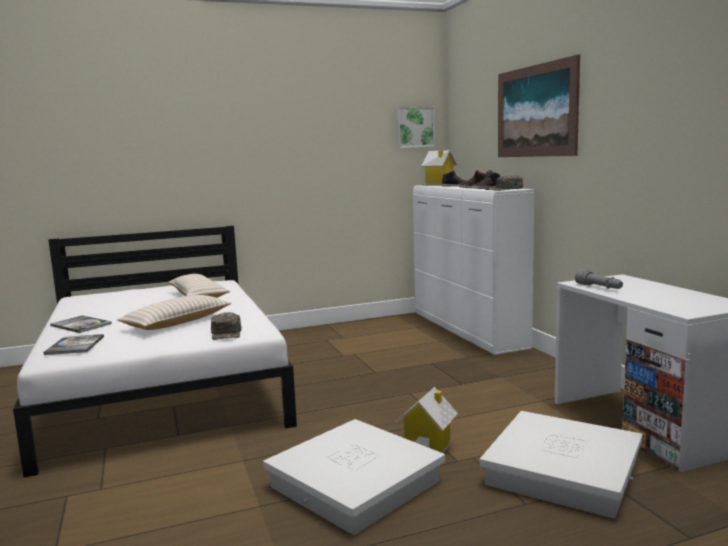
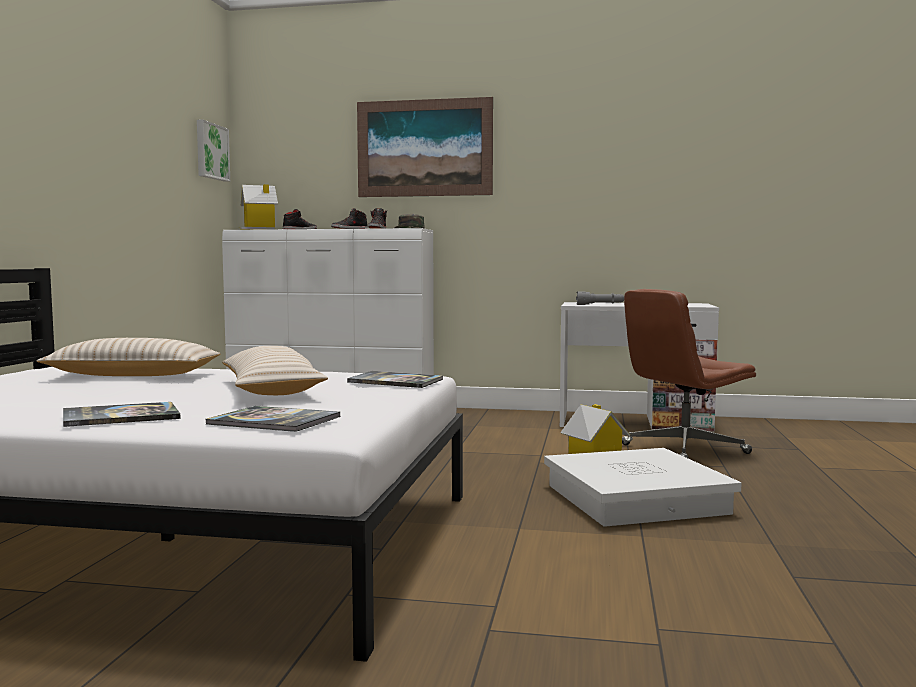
camera: 60 degrees left, 5 degrees down
(226, 333) = (395, 381): green cap -> book
(563, 471) = (683, 449): white storage box -> brown office chair

